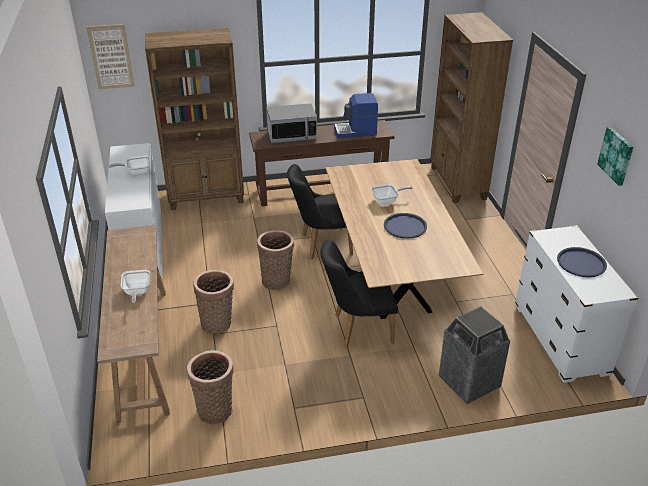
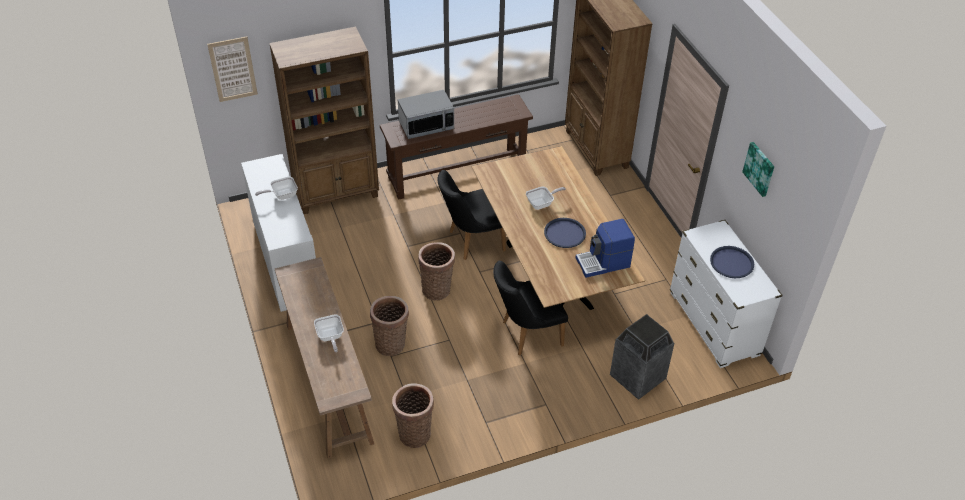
camera: 10 degrees left, 10 degrees up
(355, 131) = (492, 114): coffee machine -> coffee machine (603, 263)

